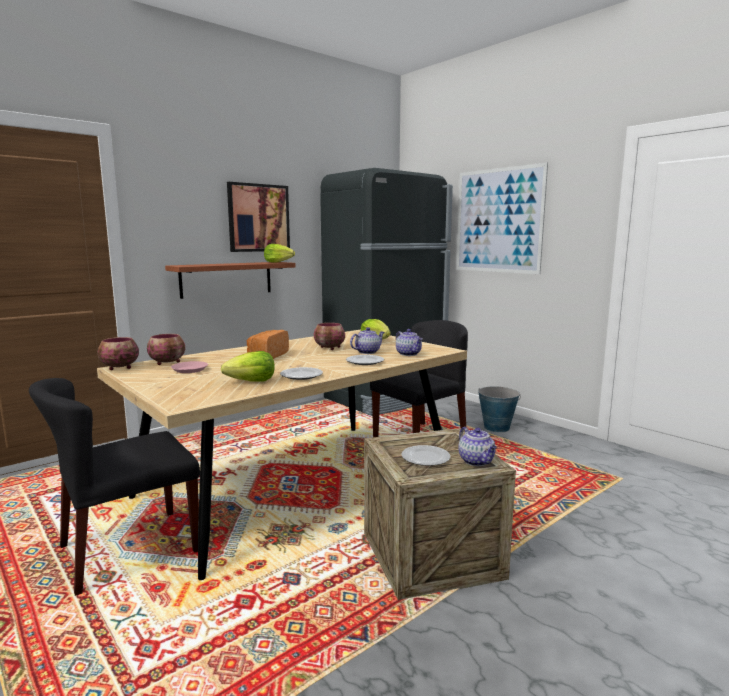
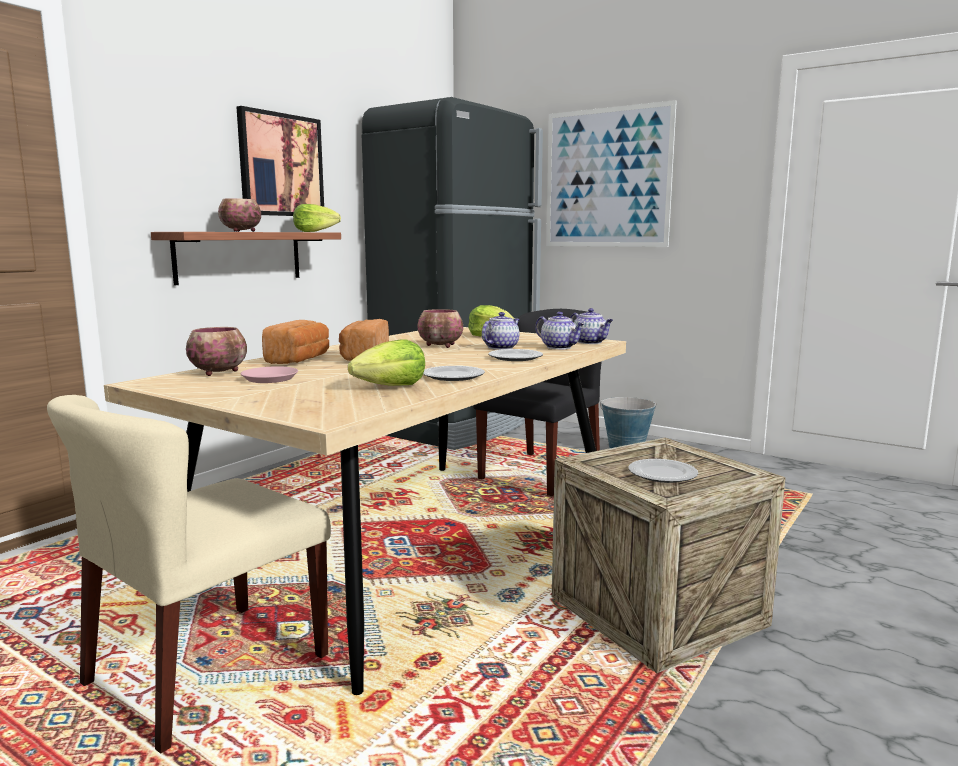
camera: 15 degrees left, 0 degrees up
(119, 368) = (145, 382): bowl -> bowl (240, 231)
(128, 549) = (207, 670): black chair -> beige chair
(227, 355) = (300, 359): none -> bread
(477, 461) = (729, 472): teapot -> teapot (590, 342)

